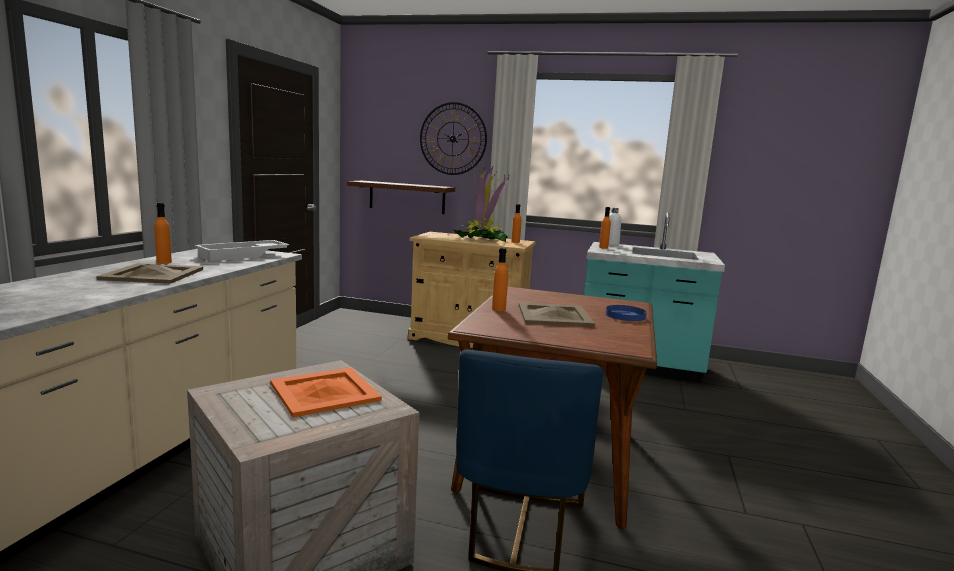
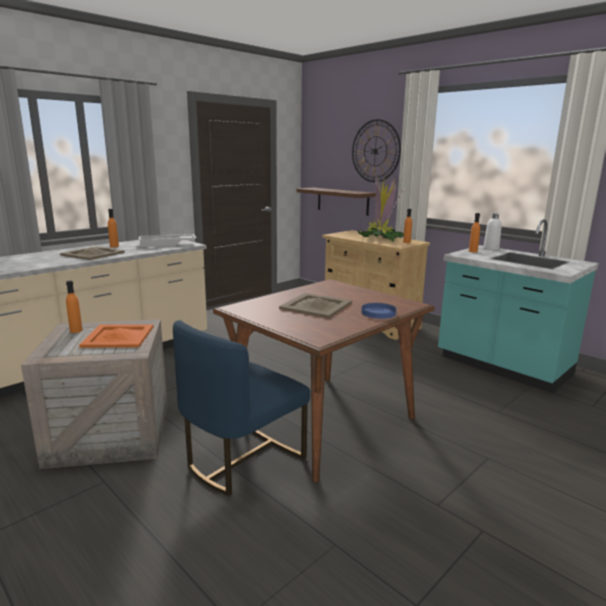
camera: 30 degrees right, 5 degrees up
(499, 309) = (283, 296): orange bottle -> orange bottle (76, 330)

